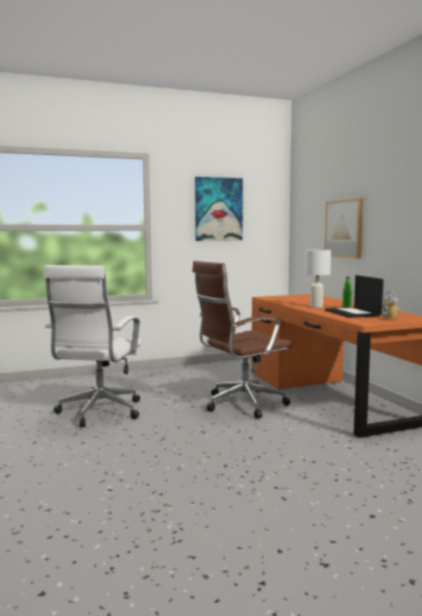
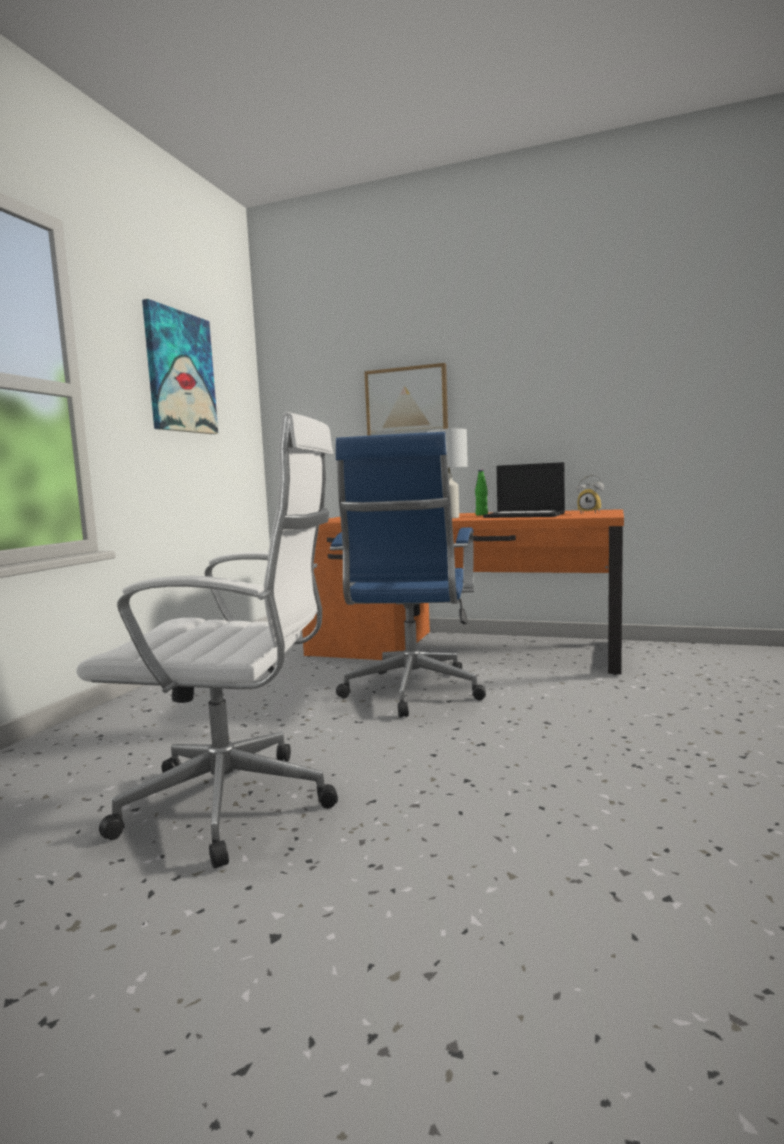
camera: 50 degrees left, 0 degrees up
(98, 413) = (238, 805): white office chair -> white office chair turned 45 degrees counterclockwise
(241, 404) = (411, 693): brown office chair -> blue office chair

